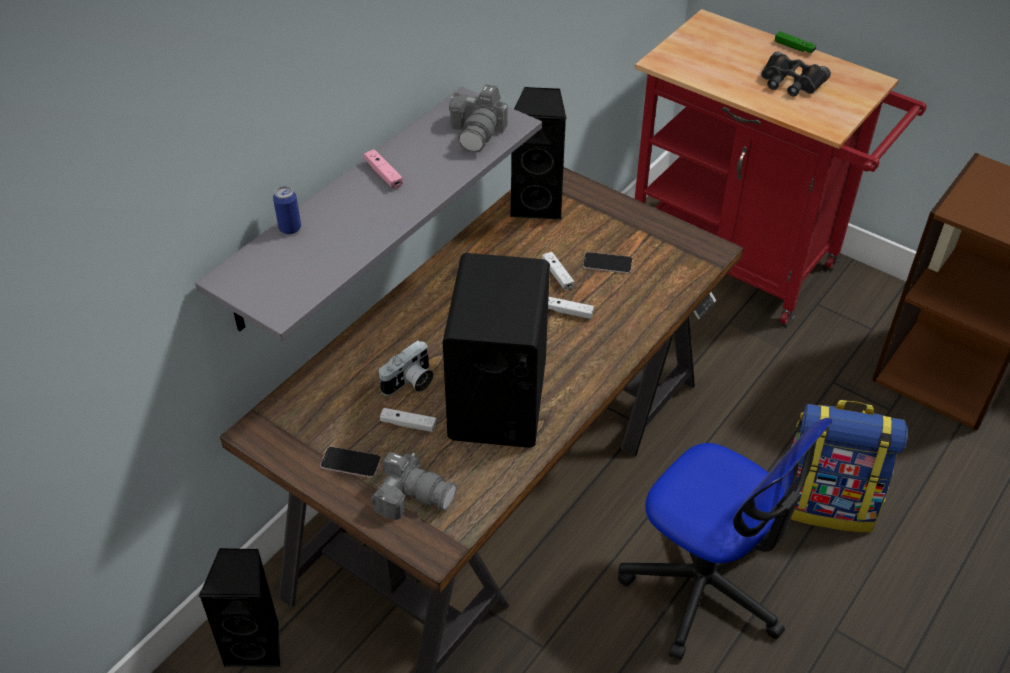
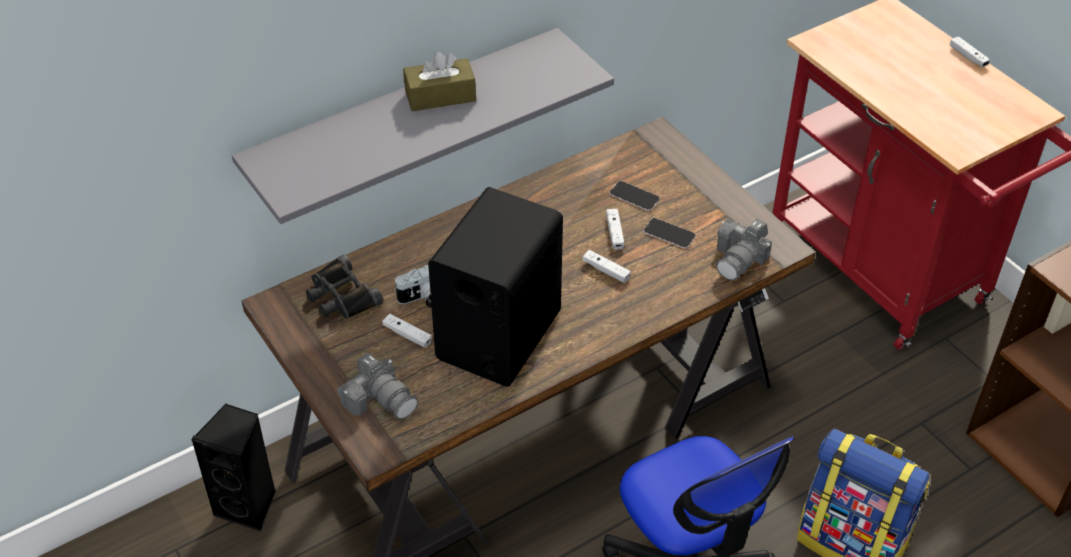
camera: 20 degrees right, 0 degrees up
(290, 228) = (333, 126): can -> none
(350, 462) = (341, 354): phone -> phone (634, 196)
(383, 174) = (440, 96): pink game controller -> brown tissue box
(478, 132) = (548, 75): camera -> camera (740, 259)
(538, 204) = (631, 159): black speaker -> none
(791, 81) = (943, 92): black binoculars -> black binoculars (341, 296)
(794, 47) = (968, 57): green game controller -> white game controller

